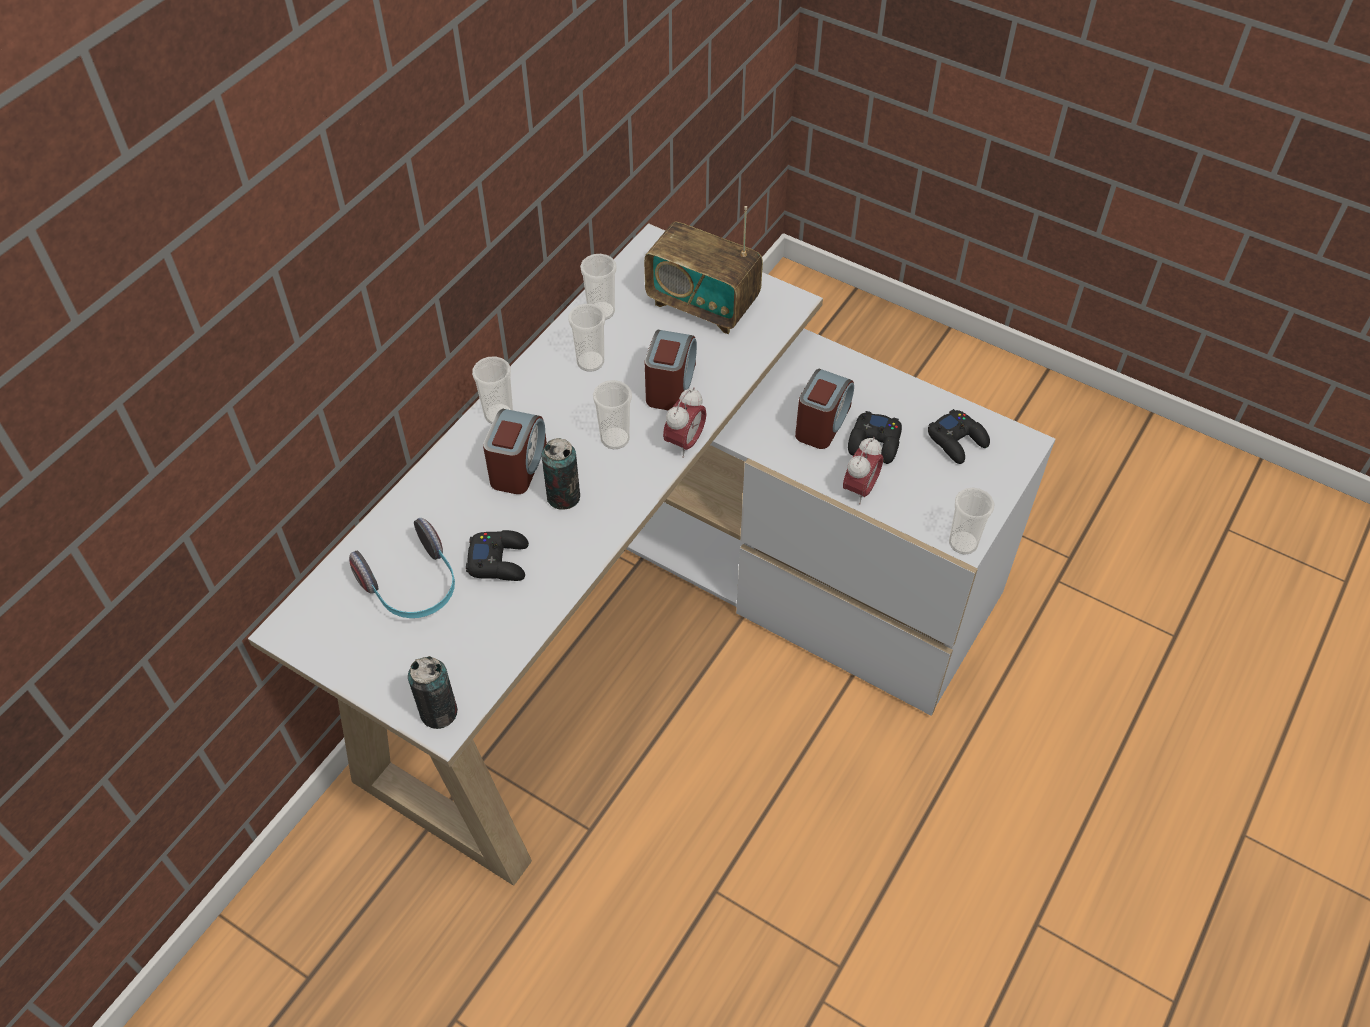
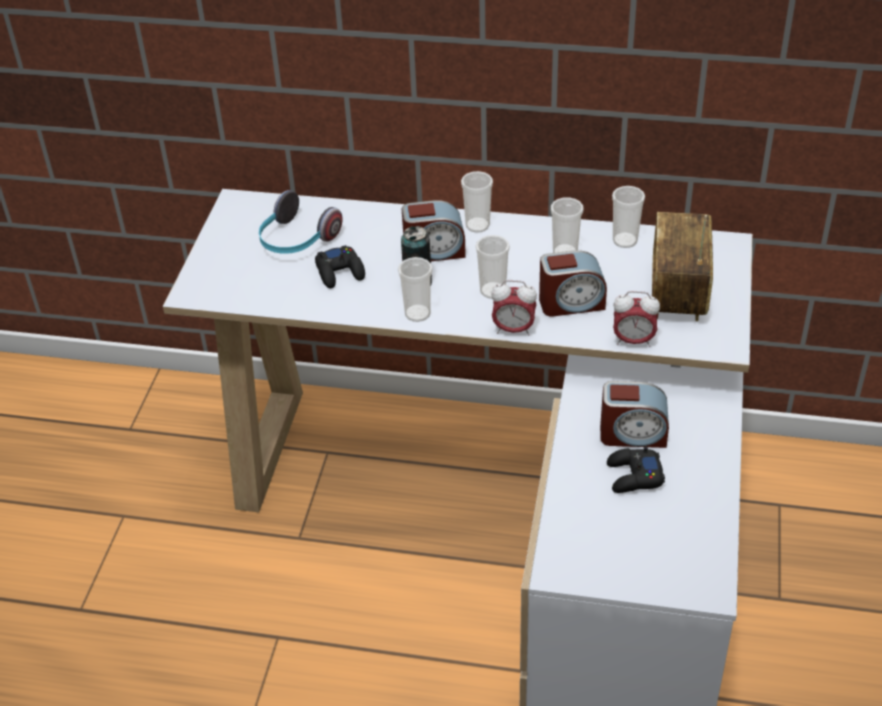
camera: 70 degrees right, 10 degrees down
(439, 712) = (198, 288): can -> none
(860, 489) = (570, 480): alarm clock -> alarm clock (633, 341)
(957, 441) = (677, 536): black game controller -> none
(963, 543) = (551, 570): cup -> cup (417, 313)

